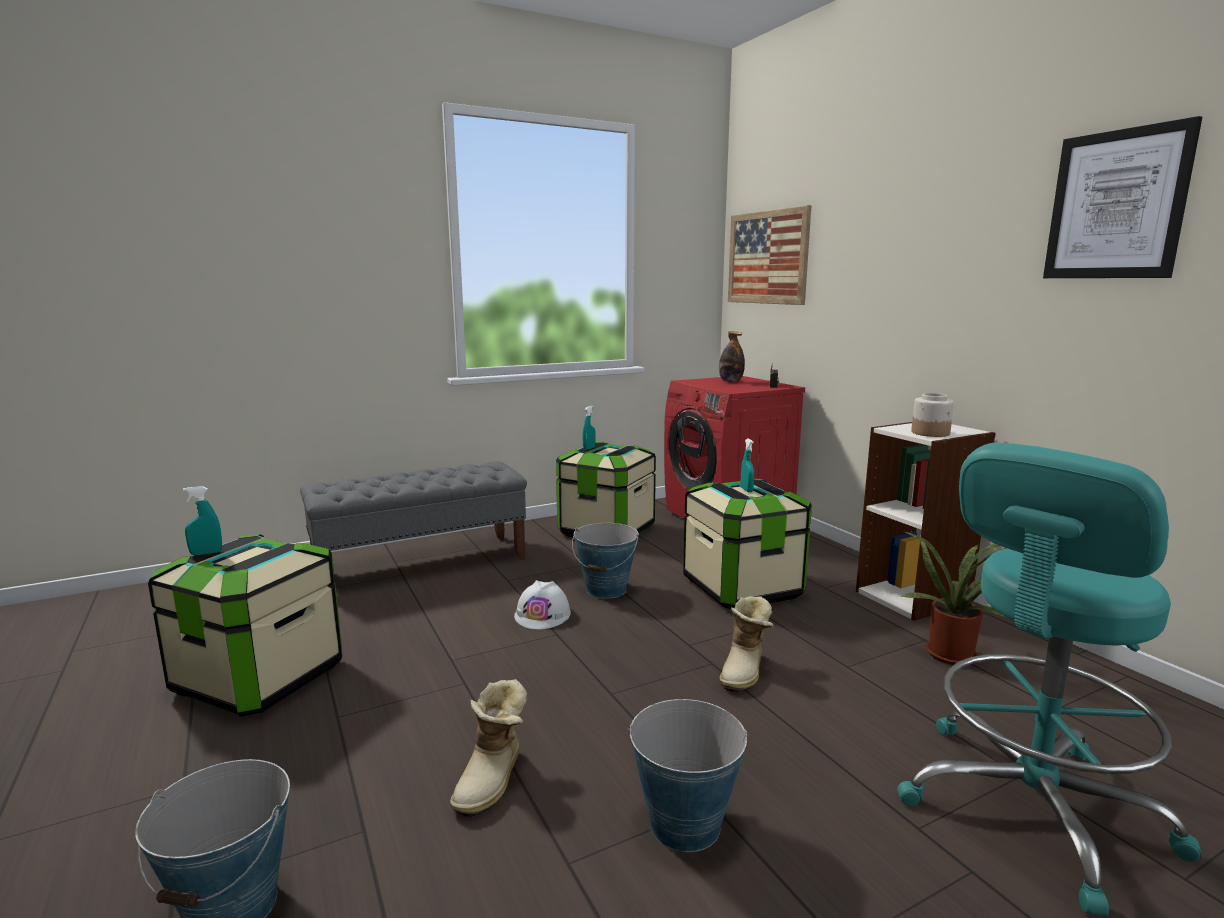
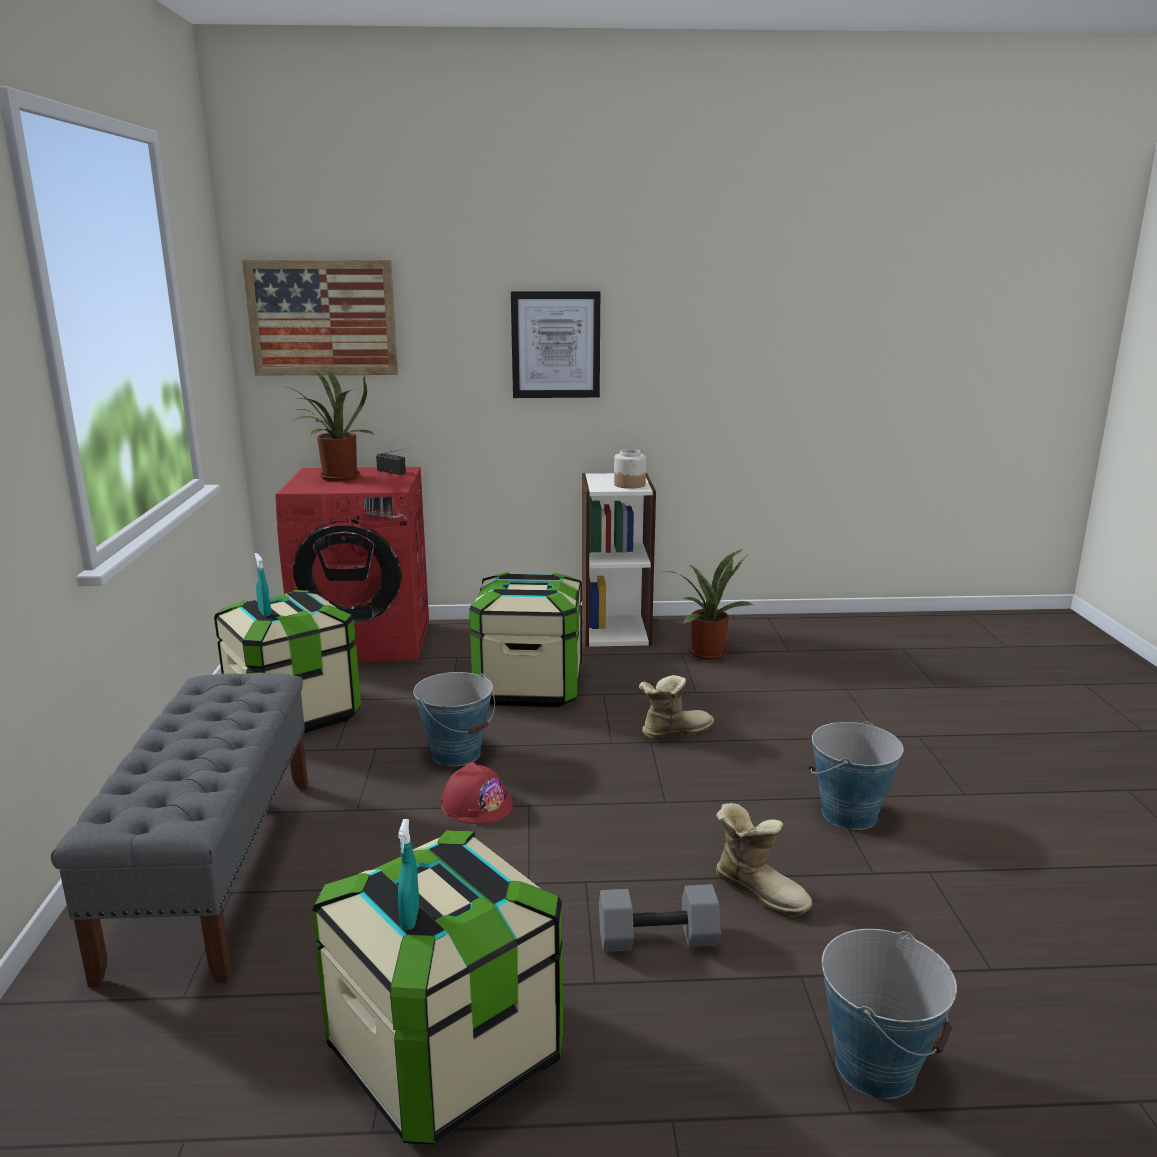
camera: 65 degrees left, 5 degrees up
(401, 734) = (658, 937): none -> grey dumbbell
(543, 615) = (476, 804): white hard hat -> red hard hat
(730, 381) = (335, 478): bottle -> potted plant
(745, 671) = (673, 732): boot -> boot turned 75 degrees counterclockwise
(746, 490) = (524, 586): turquoise spray bottle -> none
(1029, 808) = (875, 699): turquoise stool -> none
(1116, 205) = (717, 289): picture -> picture (555, 345)

